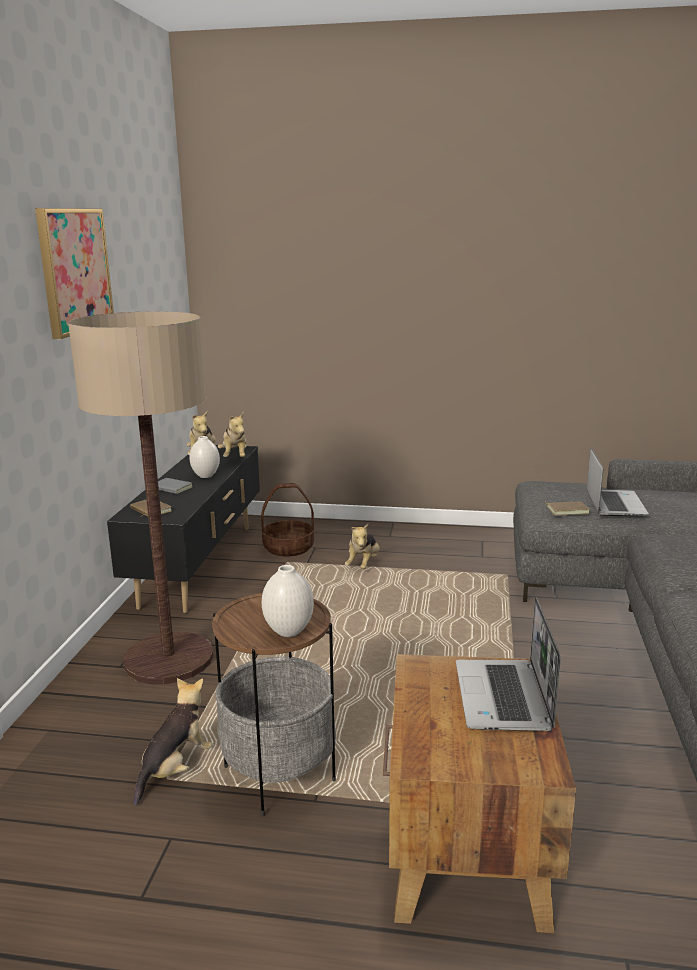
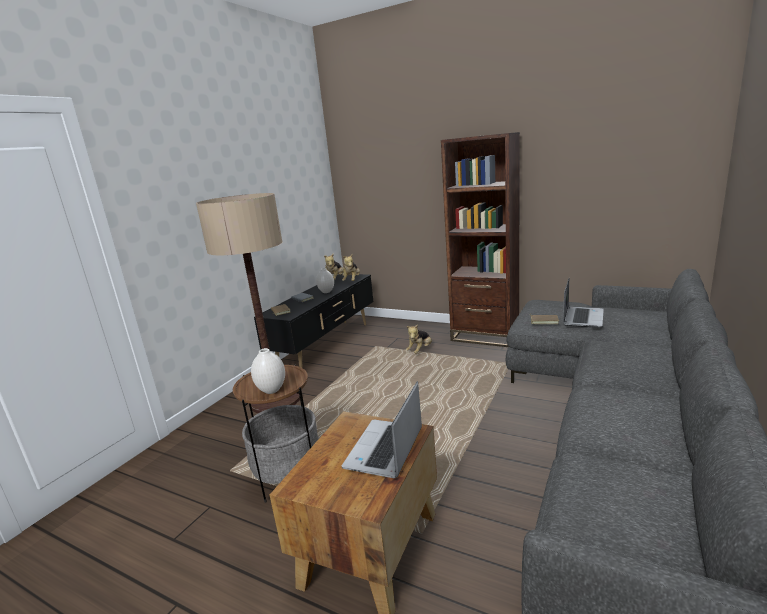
camera: 20 degrees right, 0 degrees up
(74, 271) = (227, 172): picture -> none
(175, 769) = (238, 465): plush toy -> none
(288, 547) = (382, 337): basket -> none
(447, 538) = (485, 336): none -> brown bookcase

